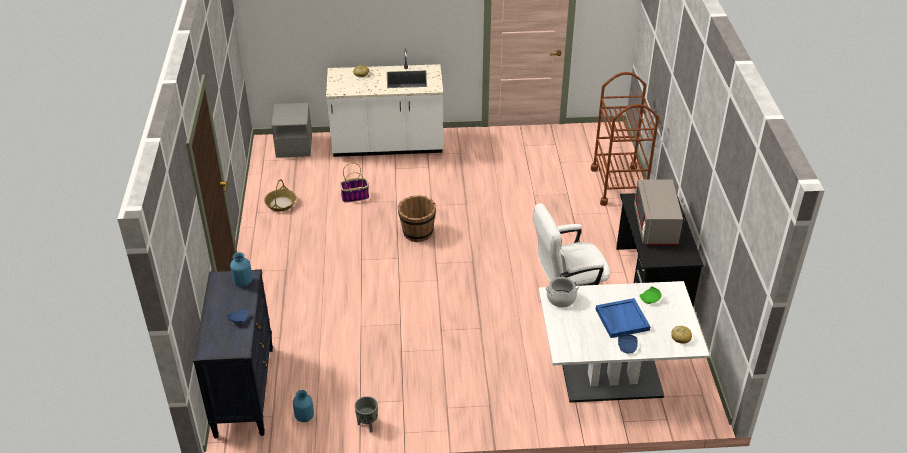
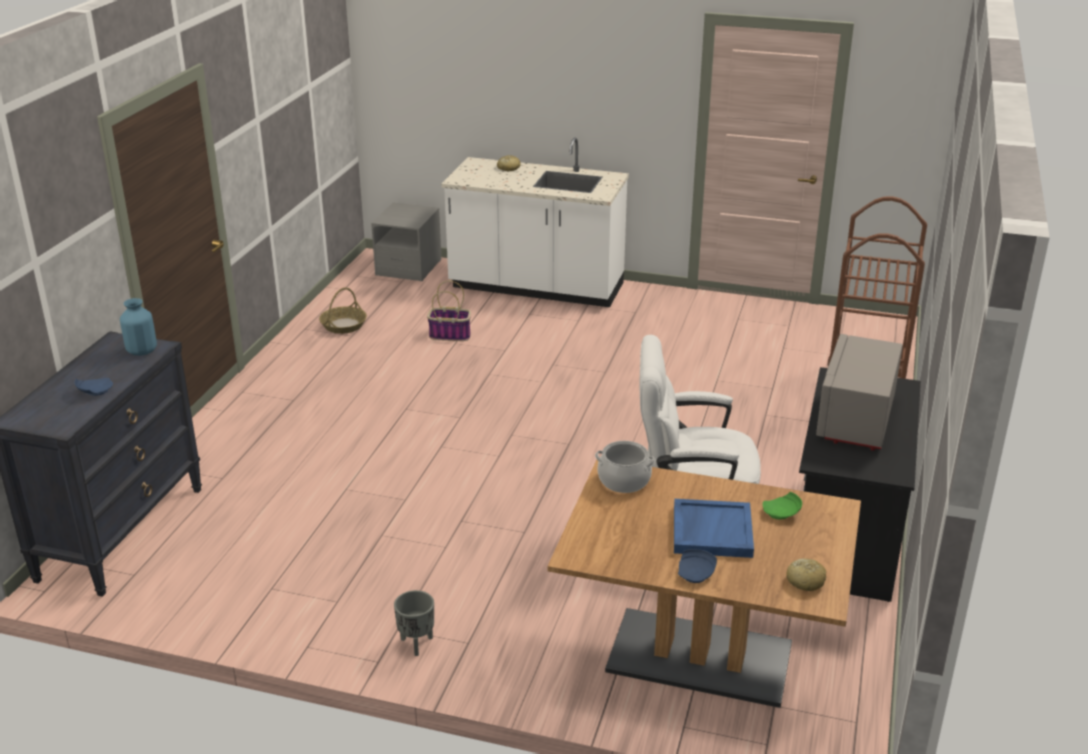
camera: 20 degrees right, 10 degrees down
(304, 416) = (178, 586): blue vase -> none
(367, 425) = (260, 621): grey planter -> grey planter (416, 643)
(417, 233) = (509, 393): brown bucket -> none
(612, 380) = (699, 657): white dining table -> brown dining table

